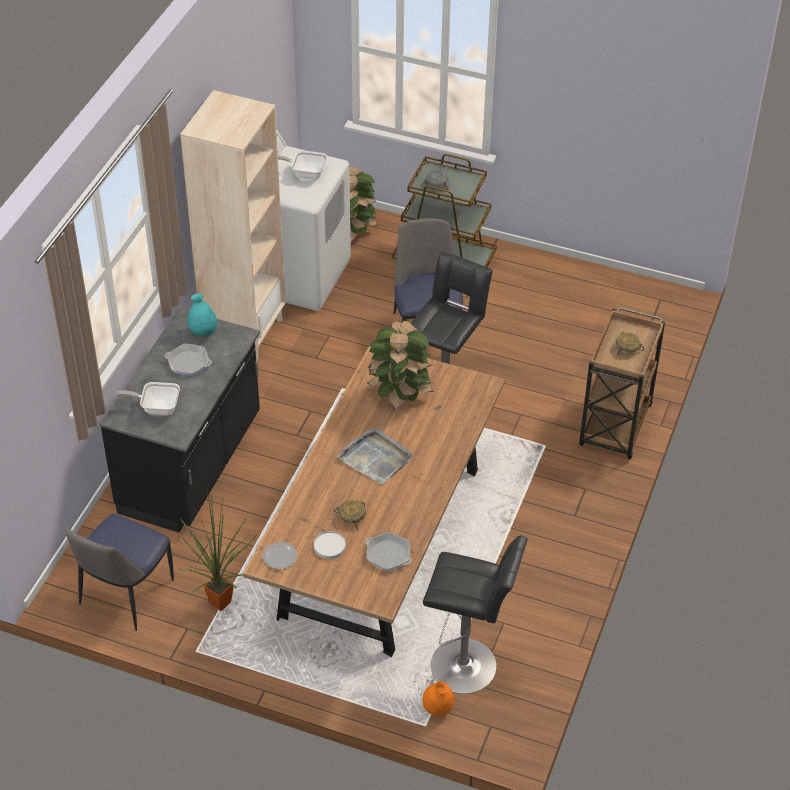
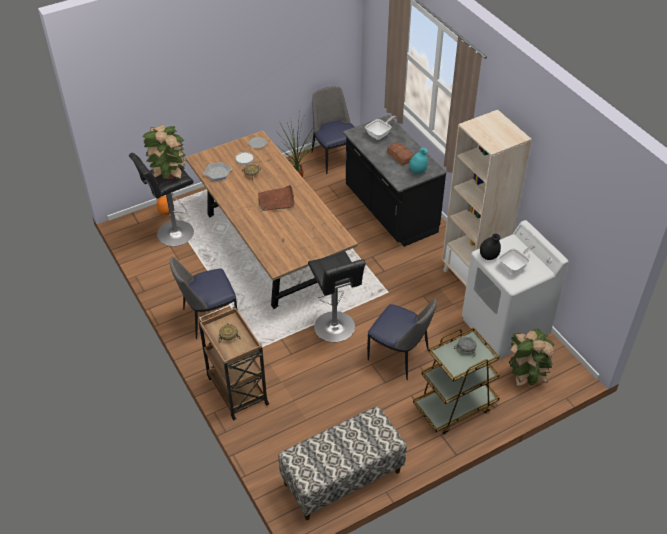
camera: 130 degrees right, 0 degrees up
(188, 363) = (400, 157): frying pan -> bread
(311, 196) = (488, 256): none -> black vase
(376, 458) = (276, 200): grey tray -> brown tray
(399, 397) = (306, 230): potted plant -> potted plant (169, 174)
(556, 520) = (208, 318): none -> chair
(613, 292) = (342, 478): none -> bench

